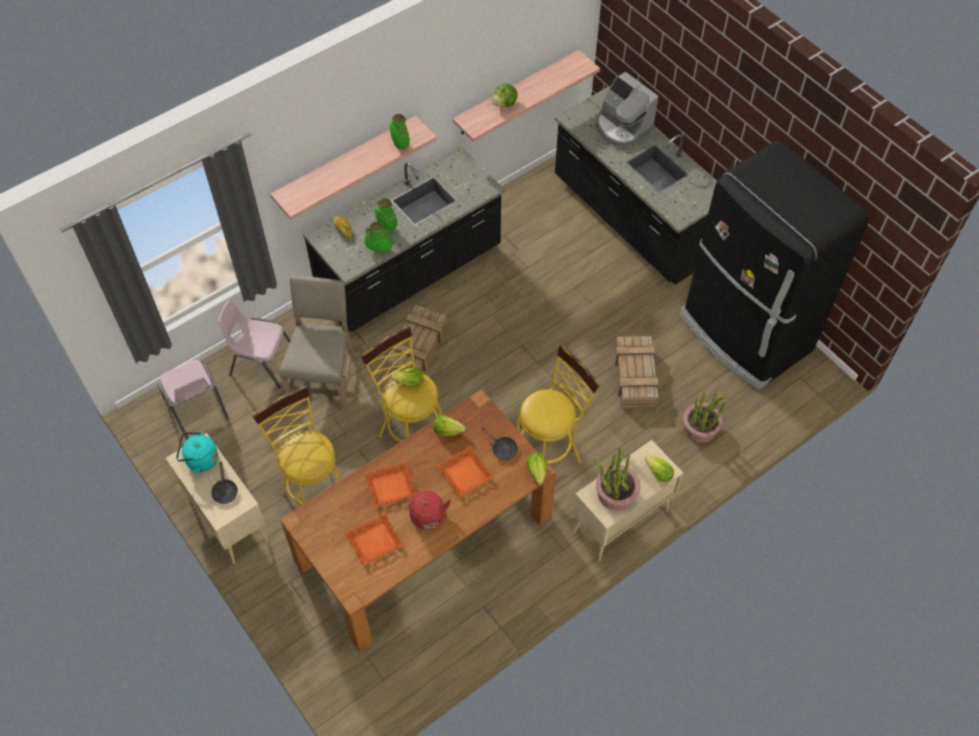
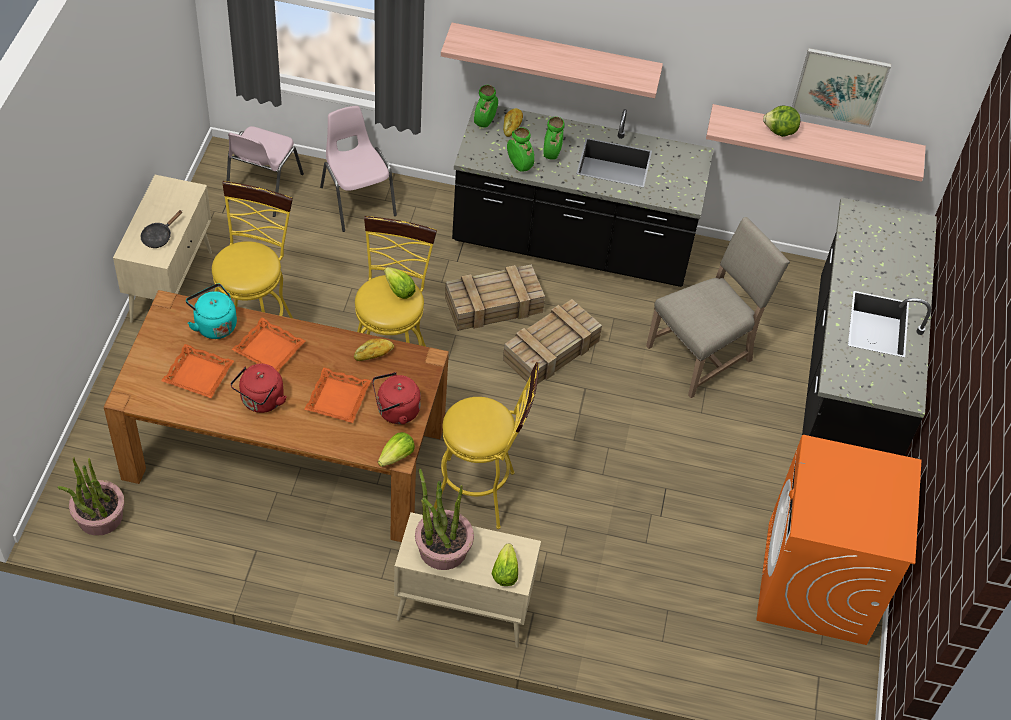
camera: 45 degrees right, 5 degrees down
(200, 460) = (174, 199): turquoise kettle -> turquoise kettle (214, 324)
(324, 376) = (388, 255): beige chair -> beige chair (703, 354)
(400, 144) = (613, 74): green vase -> green vase (485, 122)
(447, 430) = (374, 354): lettuce -> bread
(502, 449) = (395, 411): black frying pan -> red kettle
(523, 50) = (840, 86): none -> picture
(622, 127) = (897, 260): coffee machine -> none
(635, 378) = (650, 513): crate -> crate (550, 351)
(700, 429) = (649, 615): potted plant -> potted plant (99, 516)
(744, 334) = (816, 583): black fridge -> orange washing machine

